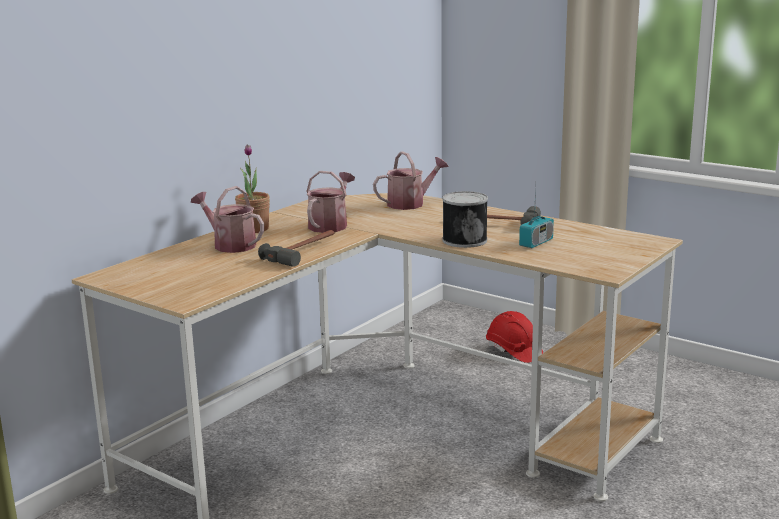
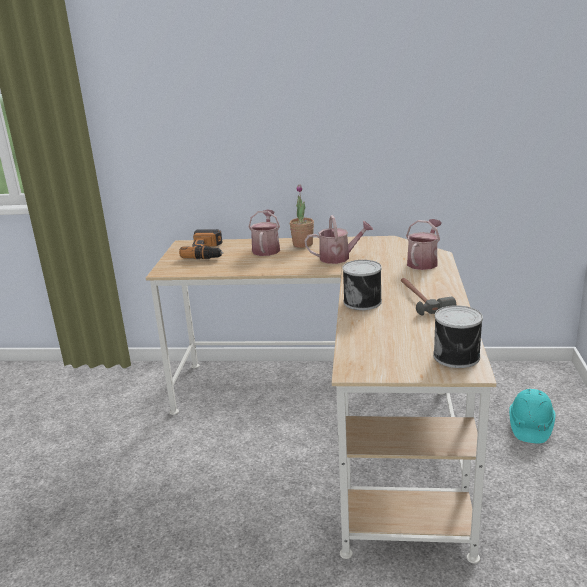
camera: 60 degrees right, 5 degrees up
(166, 270) = (207, 251): none -> power drill
(304, 252) = (276, 268): hammer -> none
(410, 203) = (424, 262): watering can -> watering can turned 90 degrees counterclockwise
(513, 351) = (530, 426): red hard hat -> turquoise hard hat
(536, 243) = (392, 326): radio -> none
(625, 238) = (458, 356): none -> can

